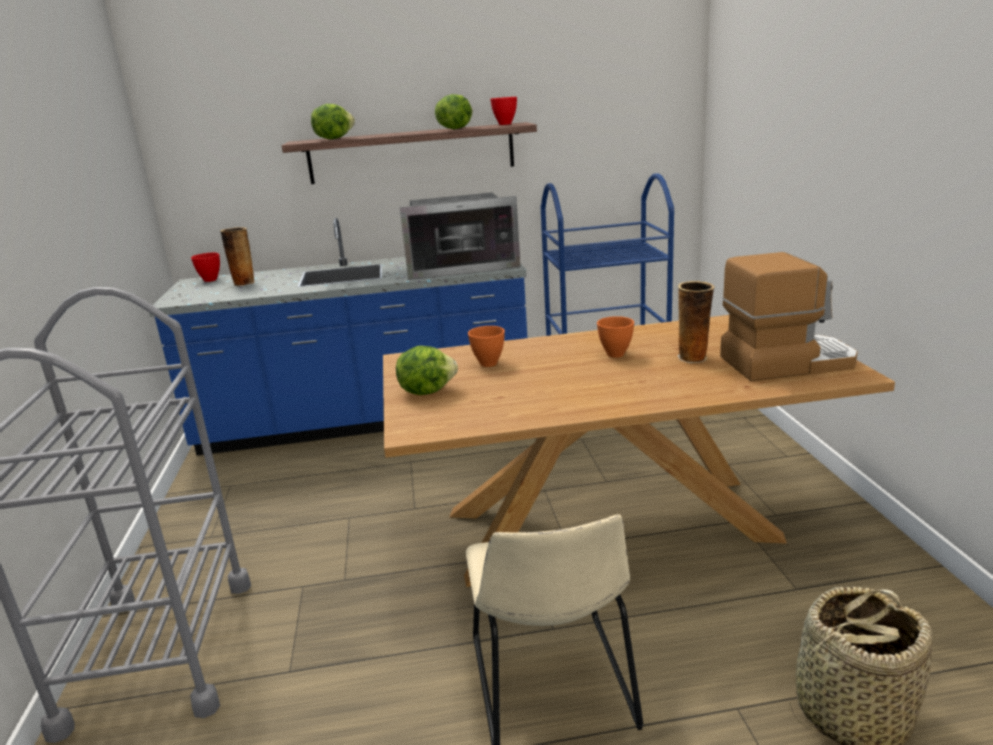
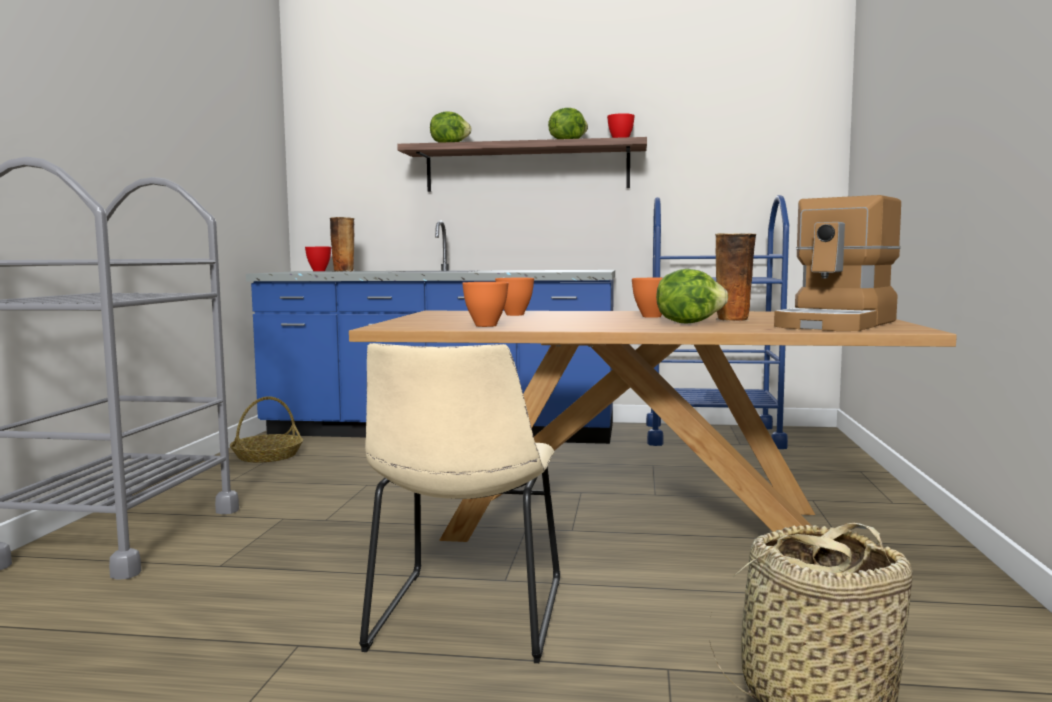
camera: 15 degrees right, 15 degrees down
(221, 490) = (267, 456): none -> basket
(426, 391) = (433, 319): lettuce -> lettuce (688, 323)
(461, 267) = (550, 271): microwave -> none
(500, 412) = (485, 326): none -> orange bowl
(786, 362) = (838, 324): coffee machine -> coffee machine turned 120 degrees clockwise

